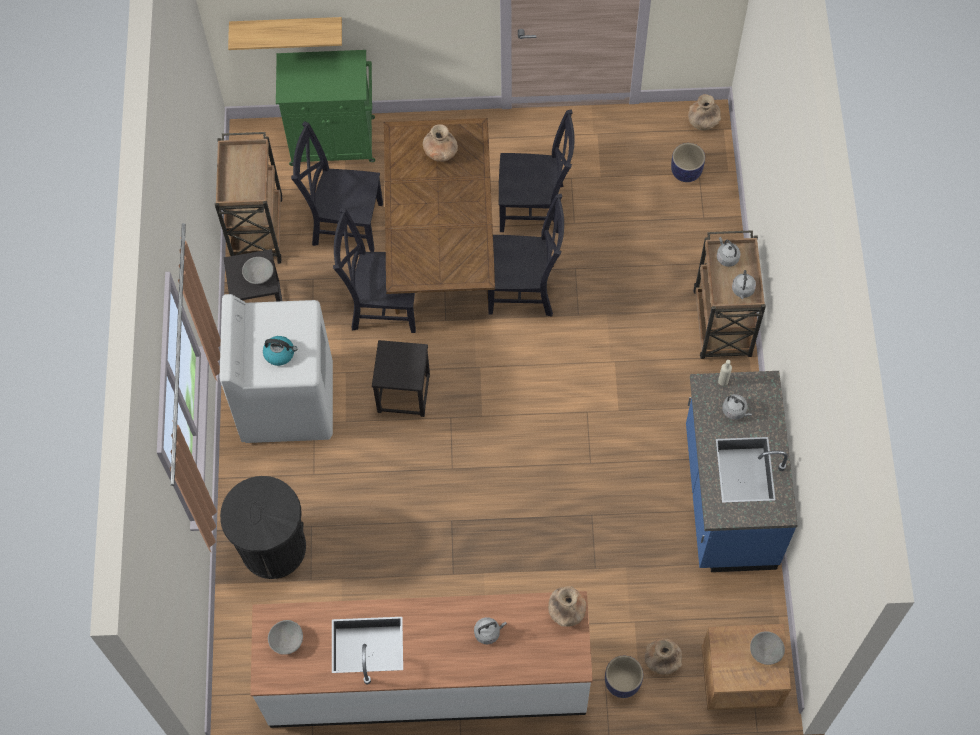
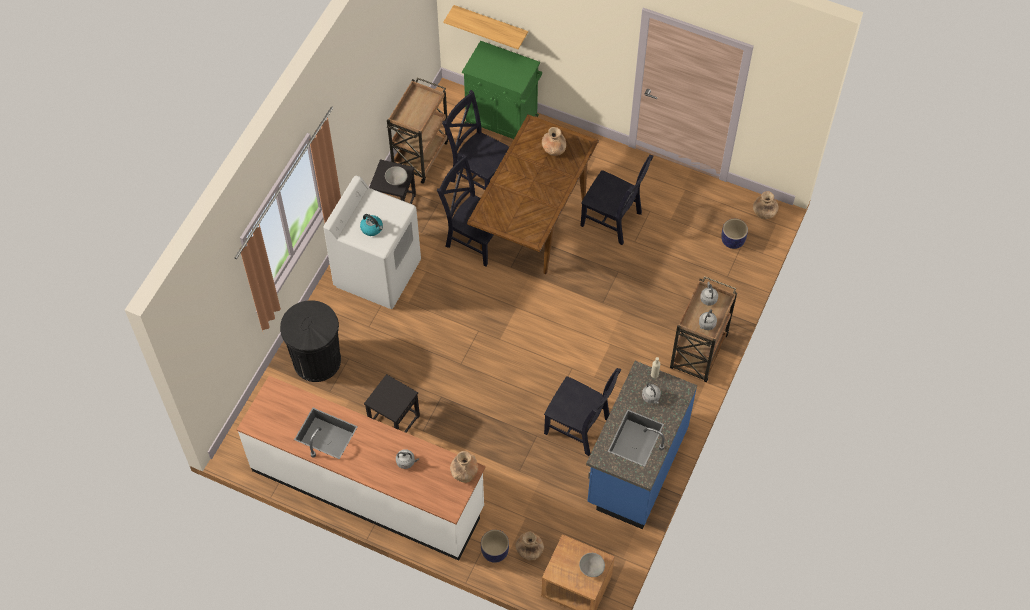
camera: 25 degrees right, 5 degrees down
(287, 640) = (277, 407): grey bowl -> none
(403, 393) = (456, 301): black stool -> black stool (394, 420)
(524, 289) = (575, 270): black chair -> black chair (579, 428)

